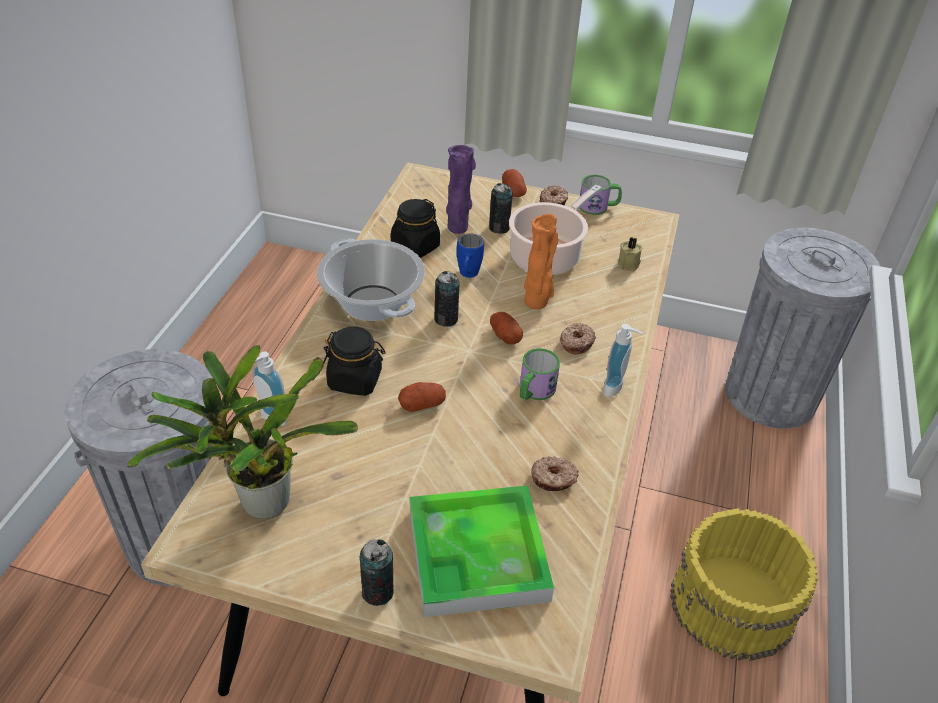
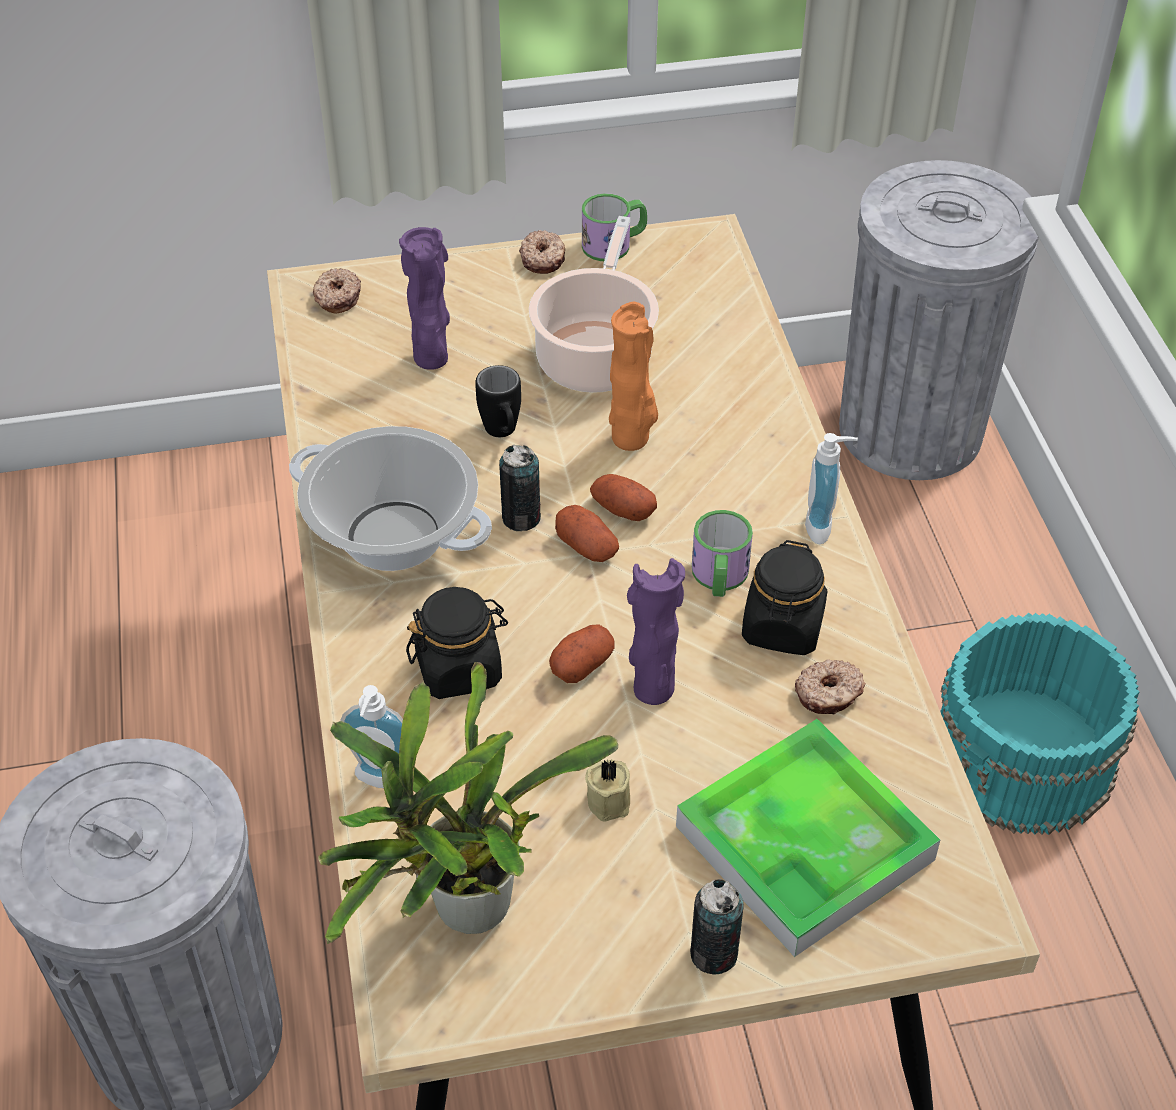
camera: 25 degrees left, 5 degrees up
(415, 247) = (389, 416): black jar -> black jar (782, 627)
(452, 432) = (652, 687): none -> purple vase
(468, 276) = (503, 434): blue mug -> black mug
(499, 228) = (493, 335): can -> none
(513, 191) = (471, 263): potato -> potato (587, 546)
(576, 343) = (726, 480): donut -> donut (337, 297)
(629, 264) = (718, 324): beige candle -> beige candle (610, 800)
(733, 605) = (1024, 758): yellow bucket -> turquoise bucket

